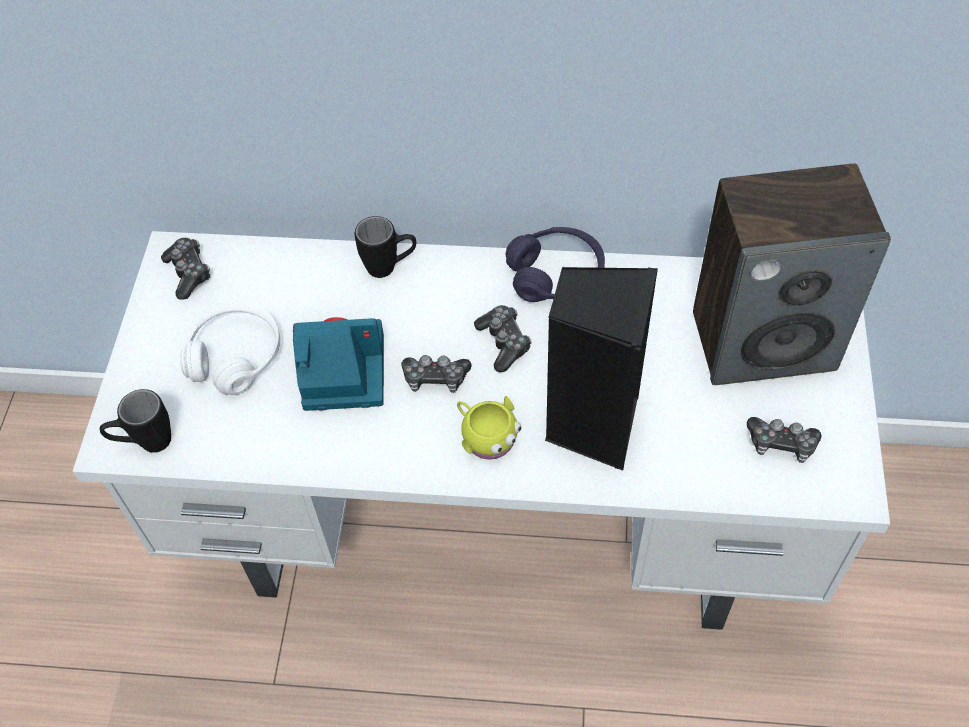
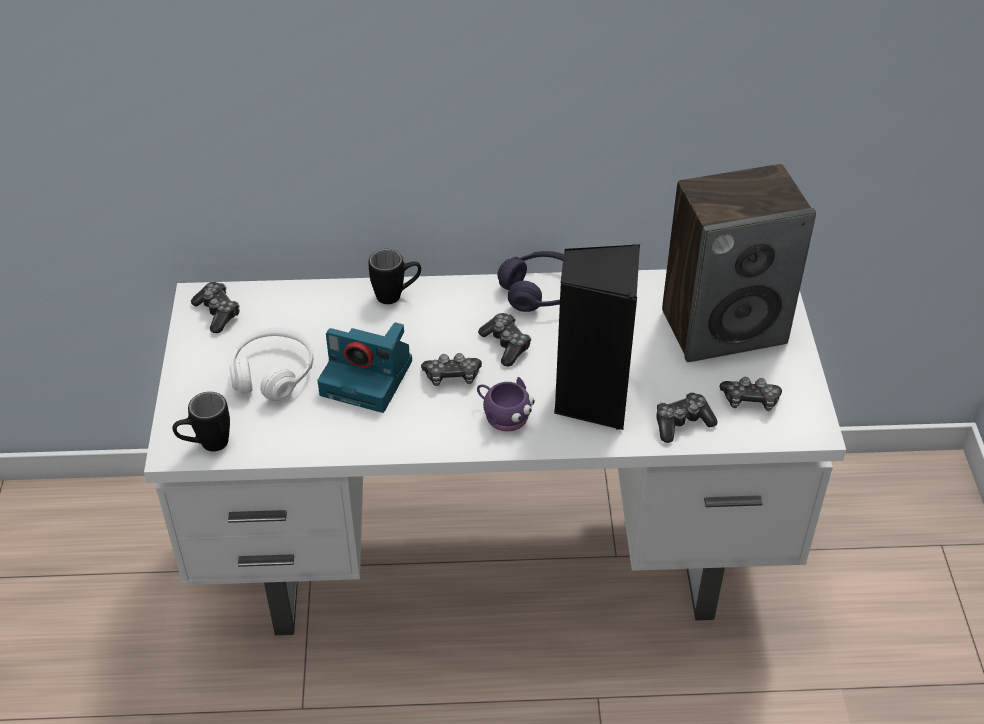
camera: 10 degrees left, 10 degrees down
(341, 372) = (369, 378): camera -> camera turned 150 degrees counterclockwise
(486, 437) = (503, 415): yellow mug -> purple mug
(694, 467) = (682, 423): none -> game controller

